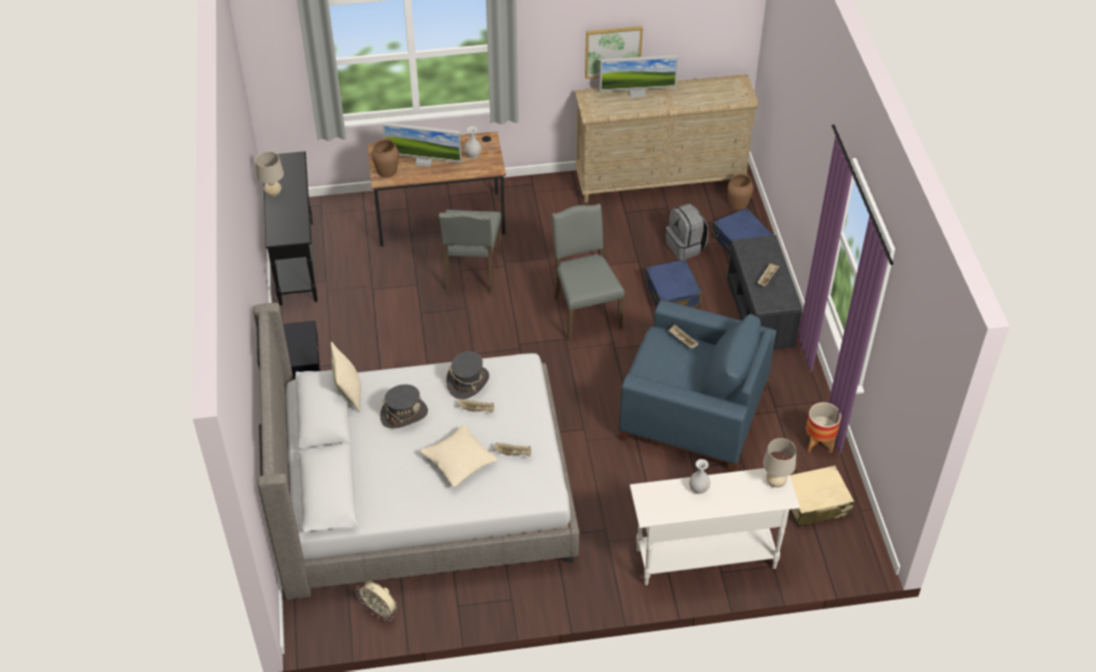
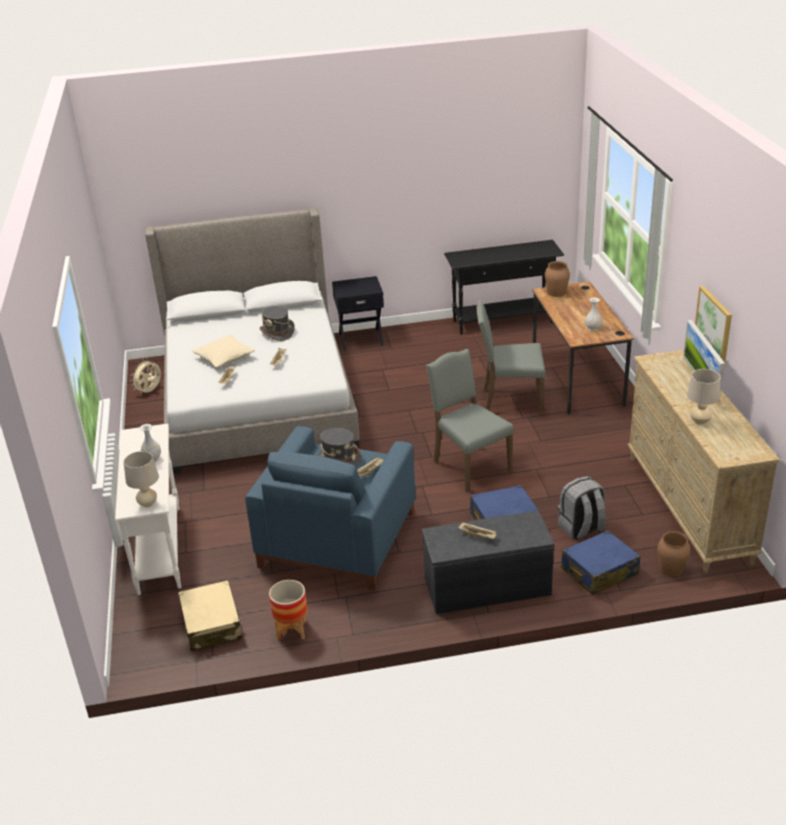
camera: 90 degrees right, 15 degrees down
(273, 193) = (506, 248): beige table lamp -> beige table lamp (700, 421)
(348, 393) = (302, 309): beige pillow -> none
(424, 161) = (575, 307): monitor -> none
(468, 382) = (310, 355): grey hat -> grey hat (338, 458)
(585, 311) = (469, 466): grey chair -> grey chair turned 105 degrees counterclockwise

